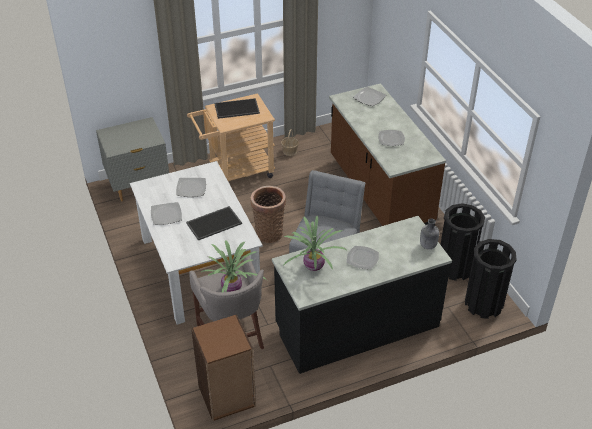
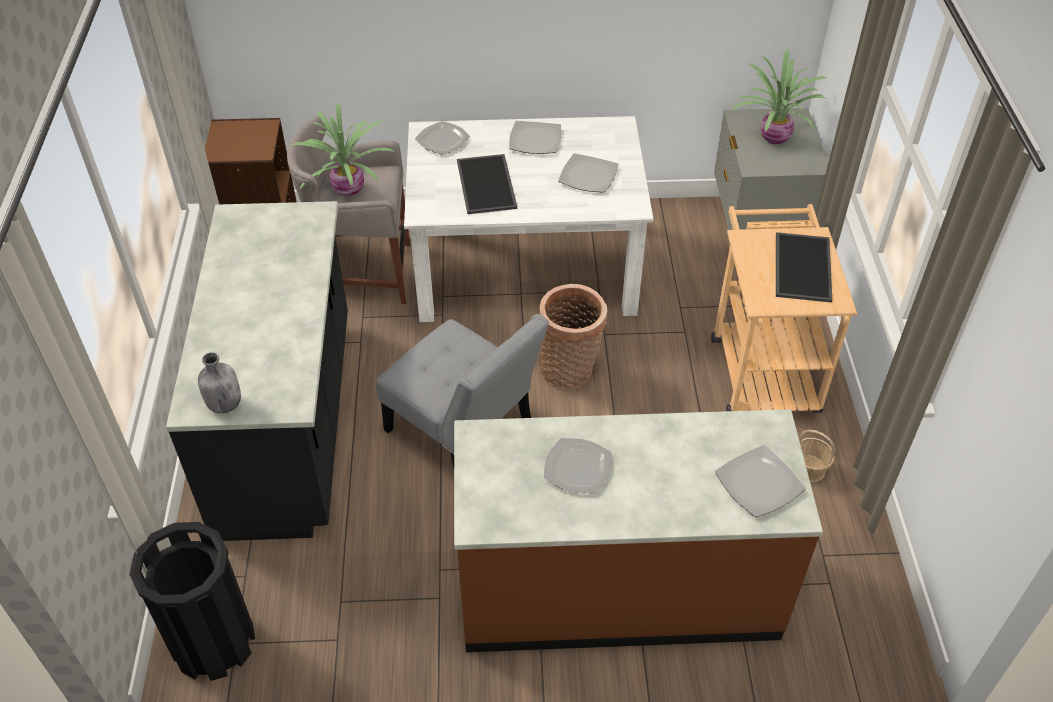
camera: 110 degrees right, 5 degrees up
(312, 266) = (286, 240): potted plant -> potted plant (774, 137)
(362, 259) = (258, 304): plate -> plate (442, 140)
(455, 267) = (332, 637): black trash can -> none

